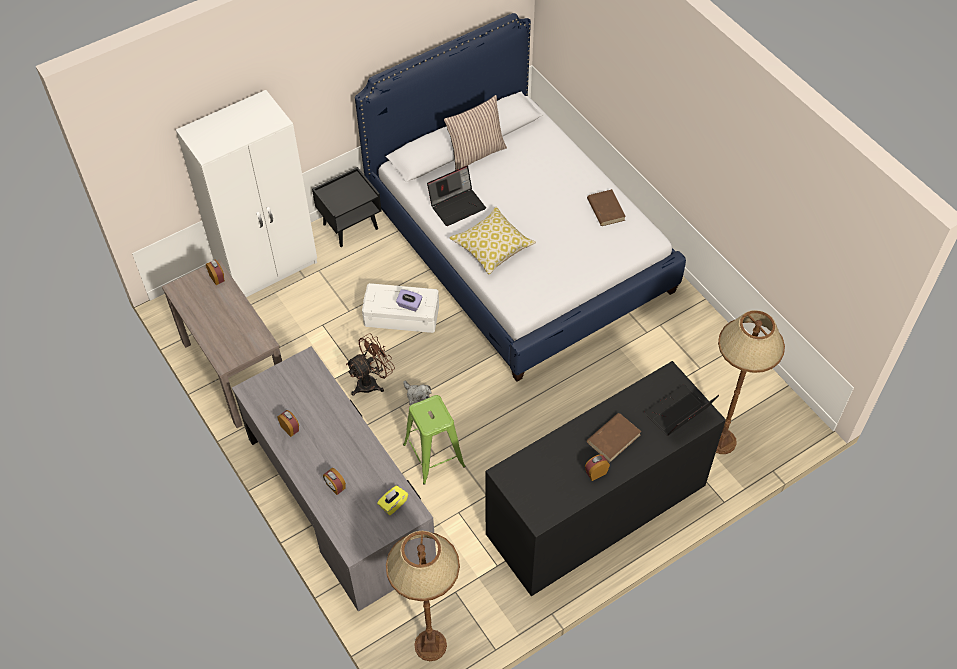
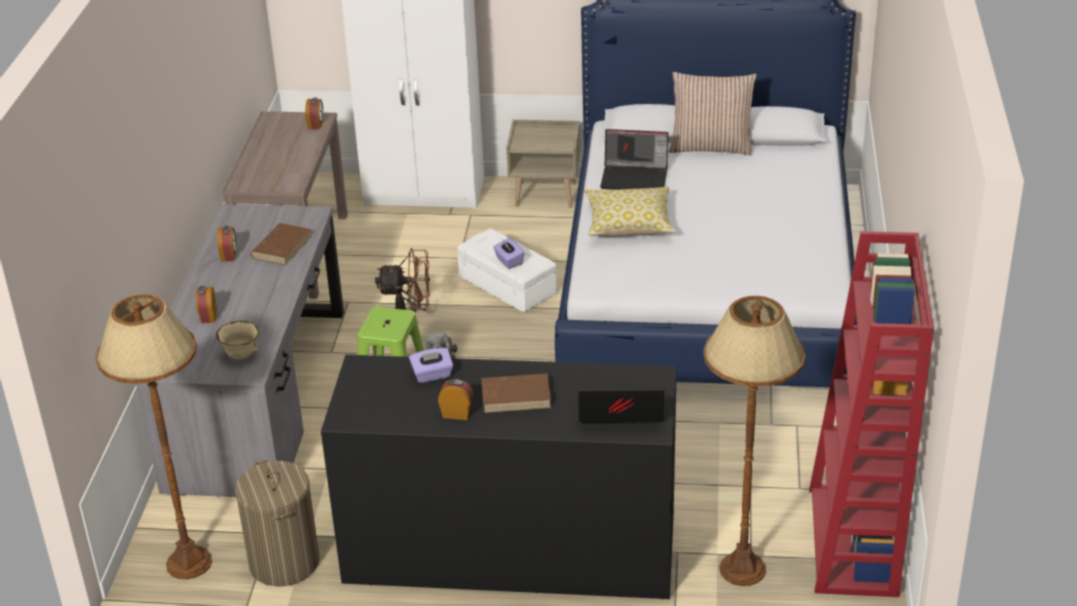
camera: 40 degrees right, 20 degrees down
(350, 226) = (546, 194): black nightstand -> beige nightstand
(393, 504) = (241, 356): yellow tissue box -> beige bowl
(484, 605) = (284, 562): none -> laundry basket
(552, 453) = (432, 375): none -> purple tissue box
(605, 209) = (804, 246): brown book -> brown book (282, 247)
(756, 387) = (854, 542): none -> red bookcase

